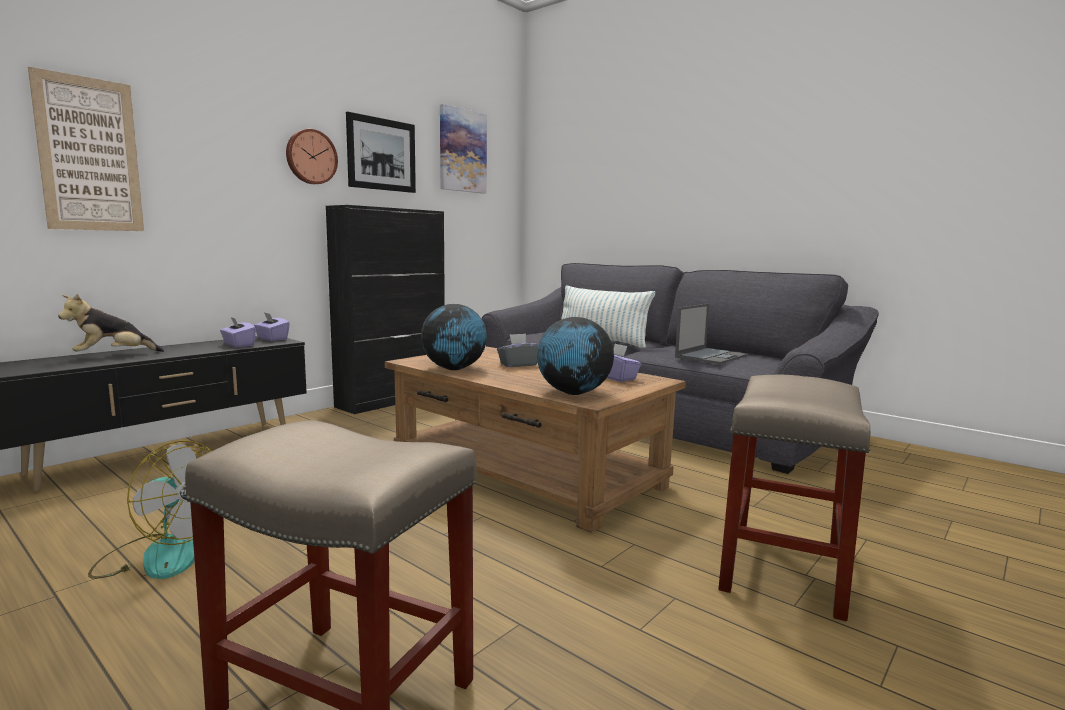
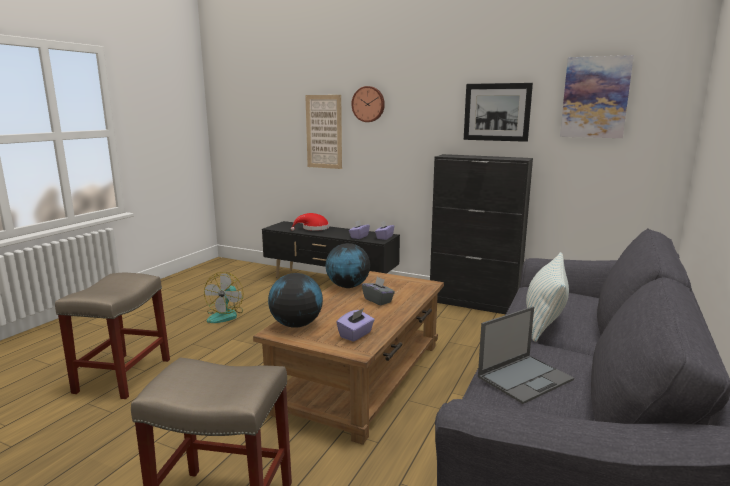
camera: 75 degrees right, 5 degrees up
(112, 356) = (313, 228): plush toy -> red hat
(310, 157) = (436, 120): wall clock -> wall clock (368, 104)
(711, 356) = (525, 378): laptop -> laptop turned 60 degrees counterclockwise

